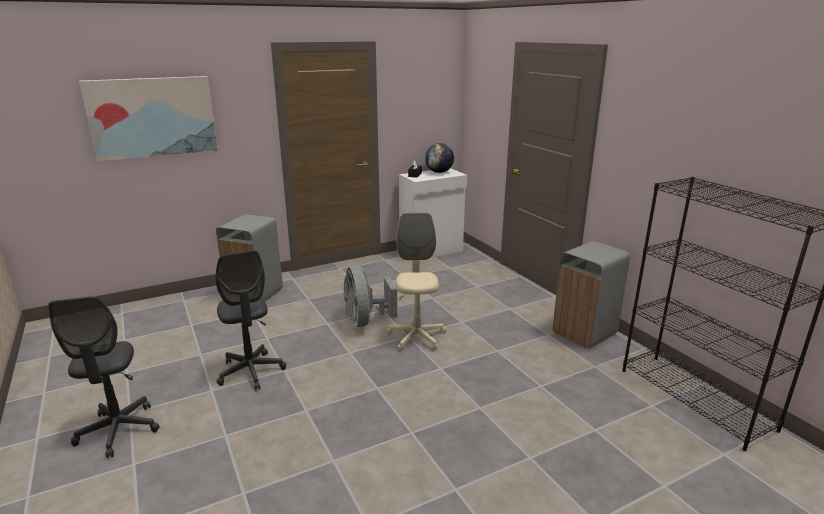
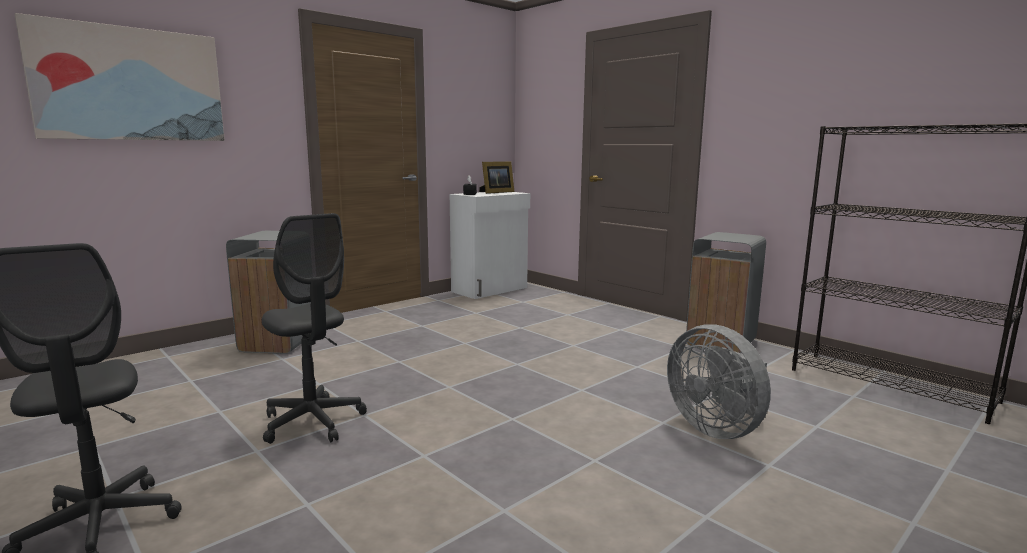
camera: 15 degrees left, 10 degrees down
(366, 321) = (451, 354): grey fan -> grey fan (717, 428)
(416, 337) = (528, 364): beige office chair -> none
(439, 172) = (496, 192): globe -> picture frame

